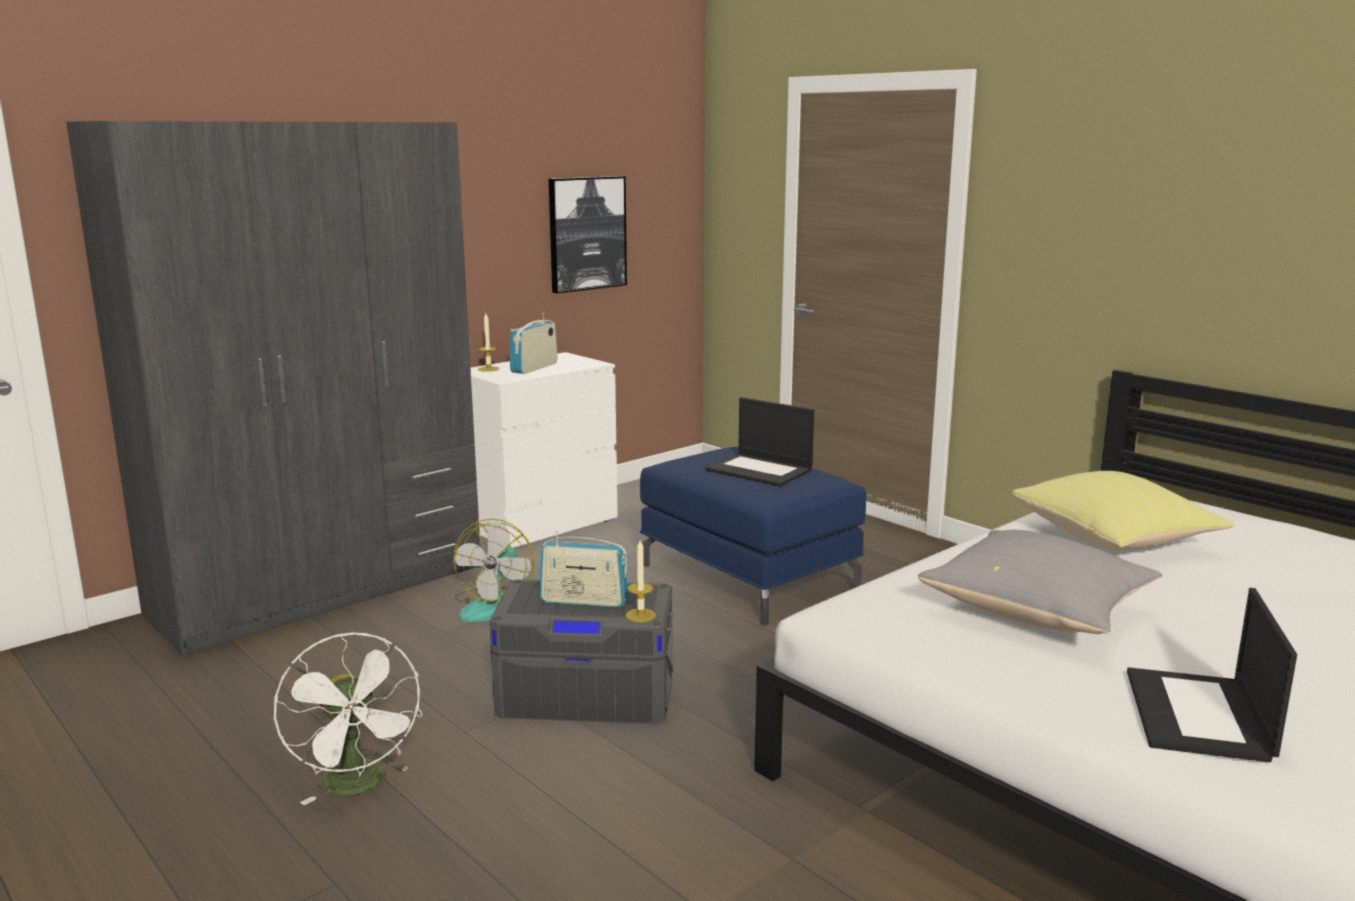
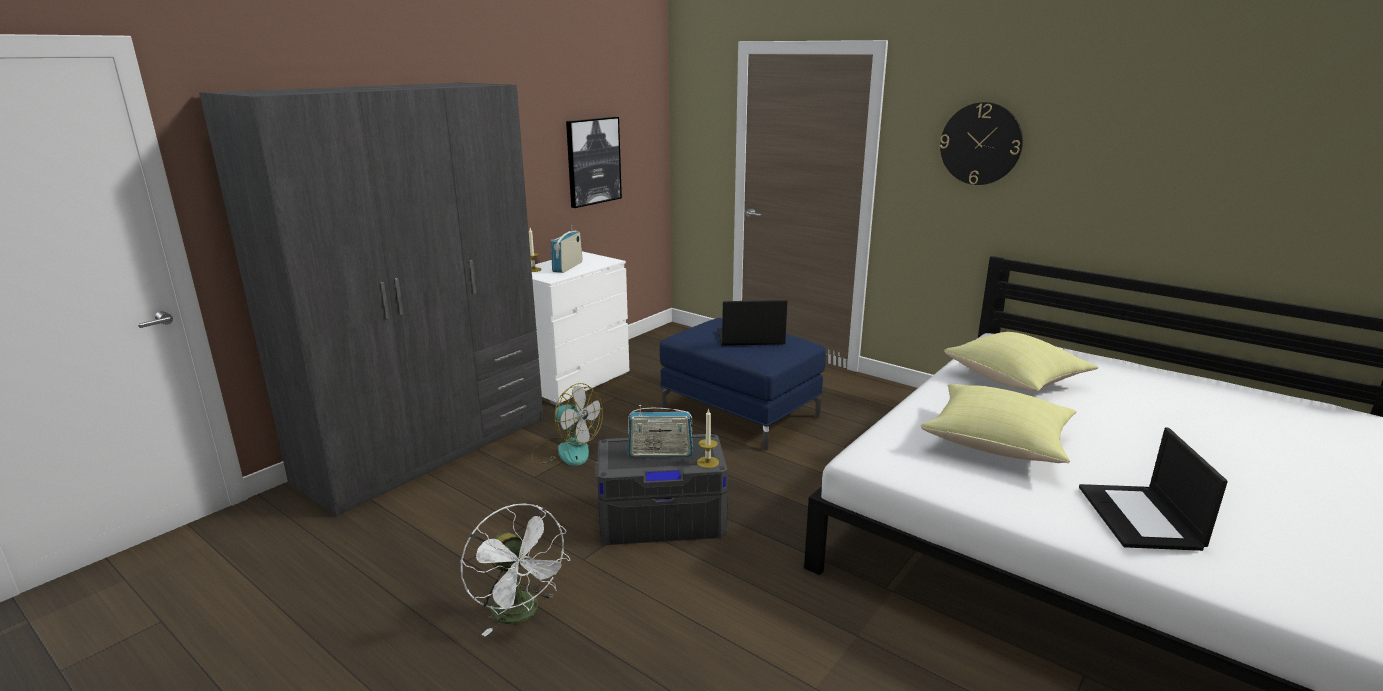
camera: 10 degrees left, 5 degrees up
(494, 605) = (566, 451): fan -> fan turned 60 degrees counterclockwise
(760, 470) = (749, 338): laptop -> laptop turned 150 degrees clockwise
(1039, 613) = (998, 444): grey pillow -> yellow pillow
(1099, 209) = (980, 144): none -> wall clock

